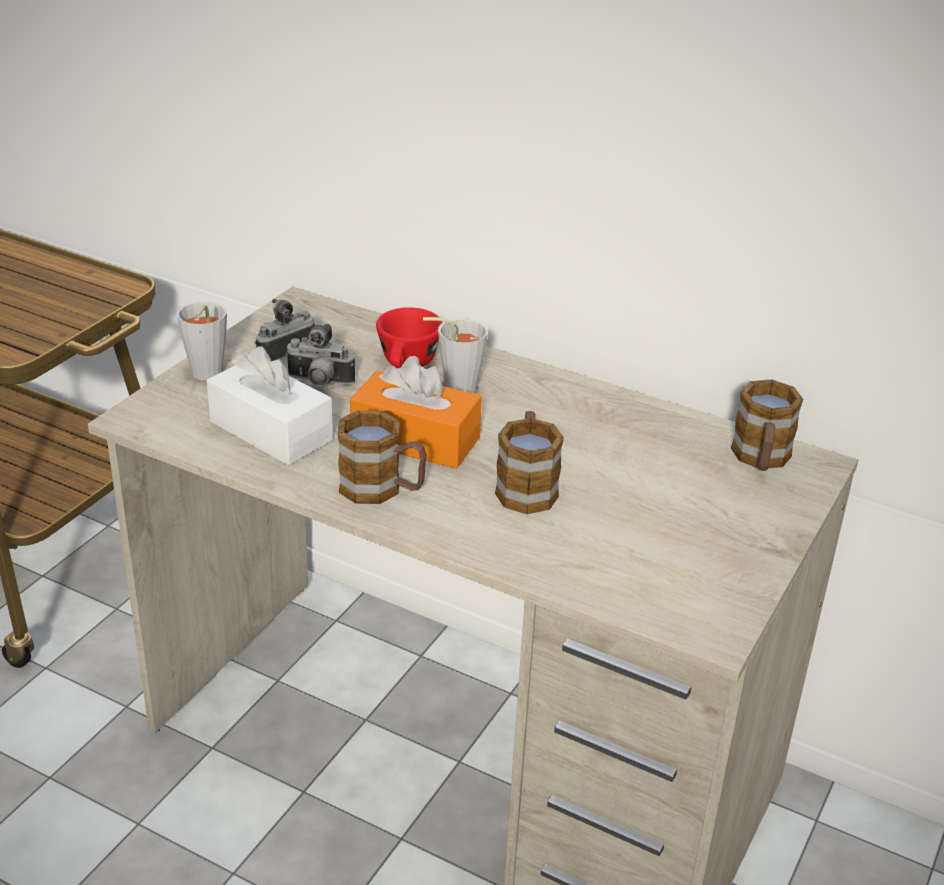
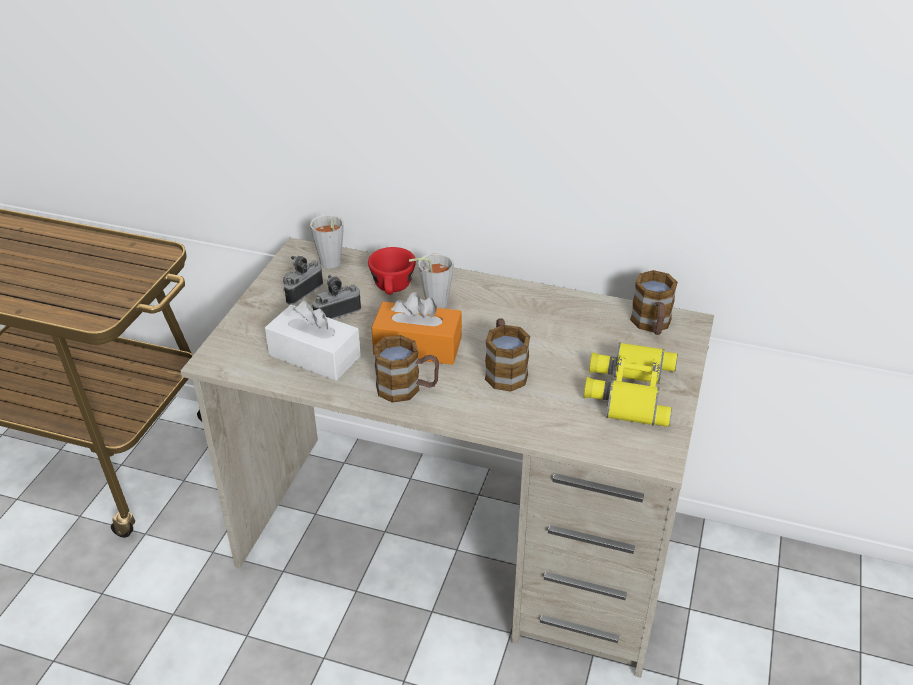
camera: 10 degrees left, 5 degrees up
(205, 376) = (252, 319): grey cup -> grey cup (330, 265)
(319, 382) = (335, 312): camera -> camera turned 150 degrees clockwise
(698, 536) = (628, 389): none -> yellow binoculars

